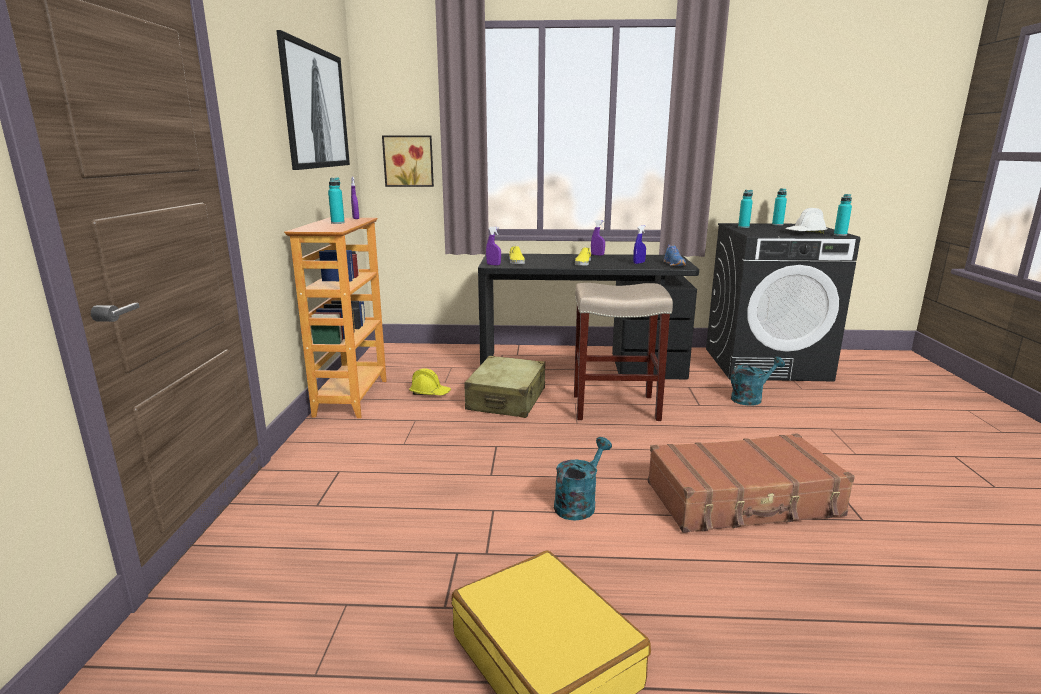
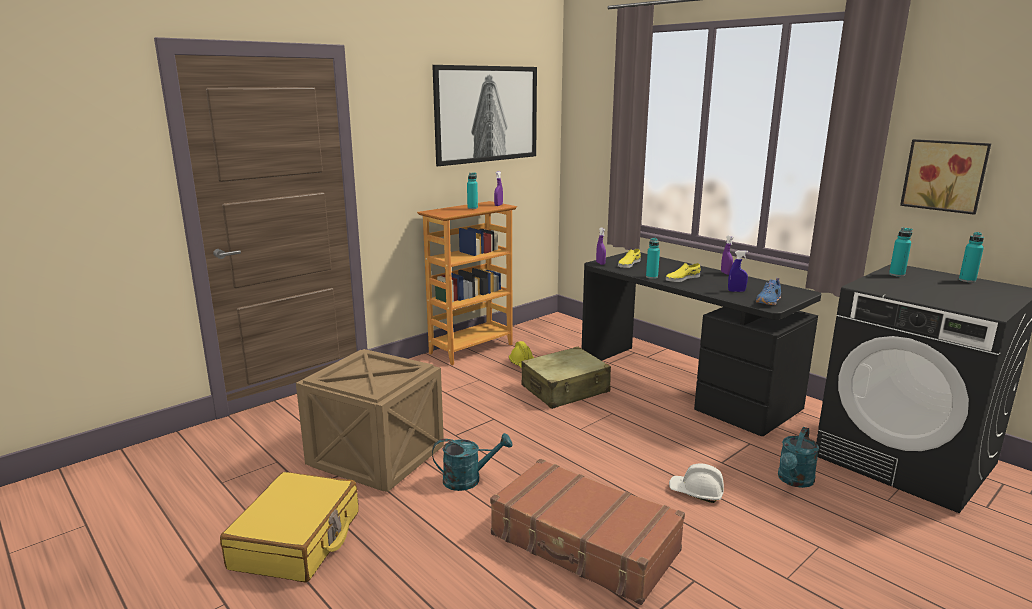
camera: 45 degrees right, 0 degrees up
(408, 161) = (594, 154): picture -> picture (945, 175)
(454, 533) = (375, 456): none -> crate
(614, 408) = (636, 430): beige stool -> none
(750, 398) = (794, 481): turquoise watering can -> turquoise watering can turned 105 degrees clockwise
(805, 233) = (942, 299): white hard hat -> white hard hat (696, 492)
(840, 235) = (985, 312): turquoise bottle -> turquoise bottle (651, 277)

